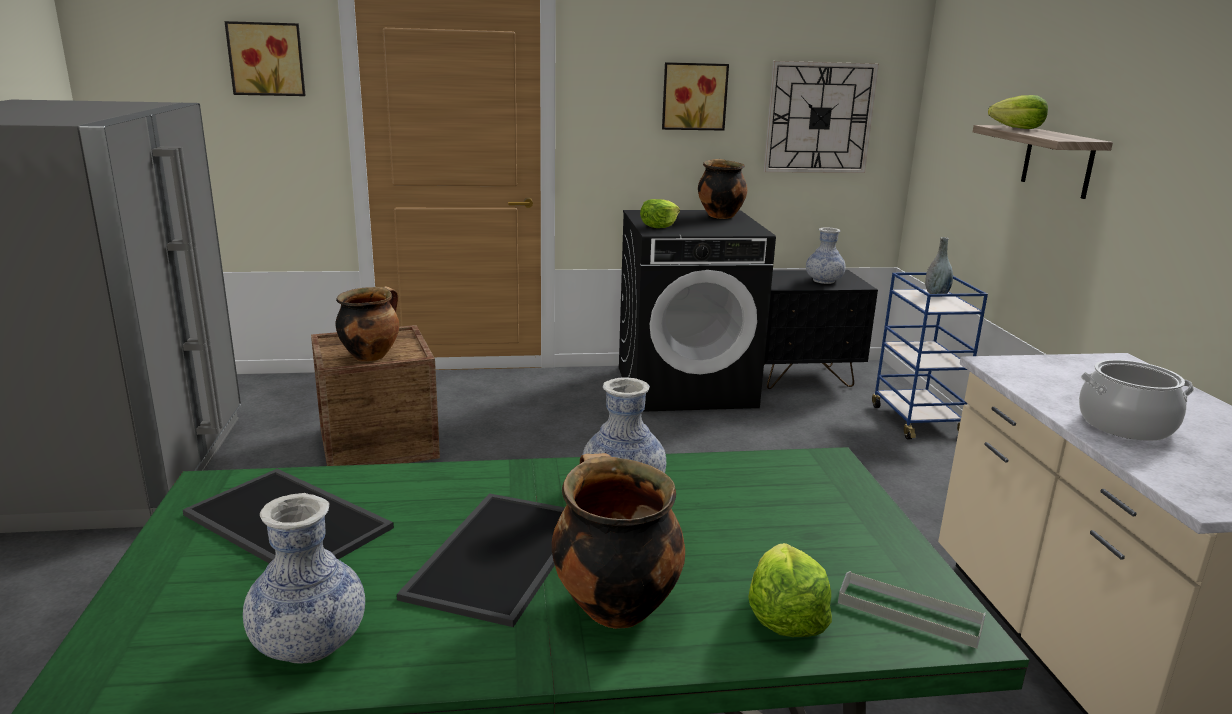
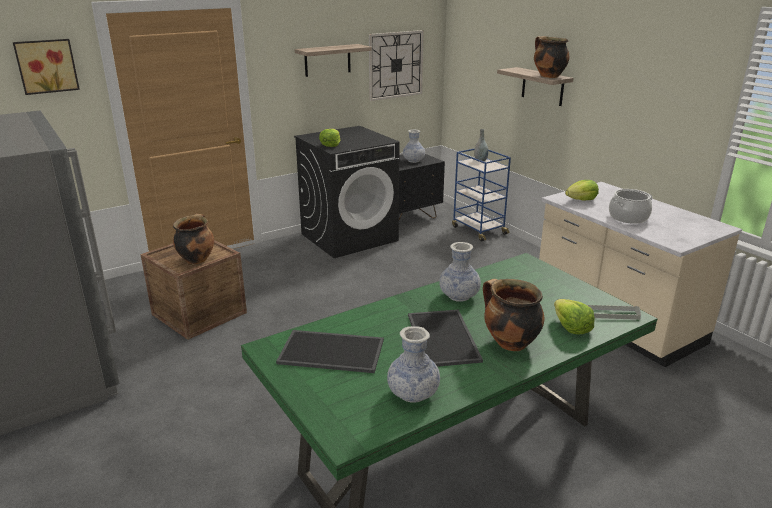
camera: 25 degrees left, 5 degrees up
(694, 96) = (327, 60): picture -> shelf
(719, 216) = (354, 132): cooking pot -> cooking pot (548, 76)
(1017, 128) = (521, 71): lettuce -> lettuce (581, 200)

